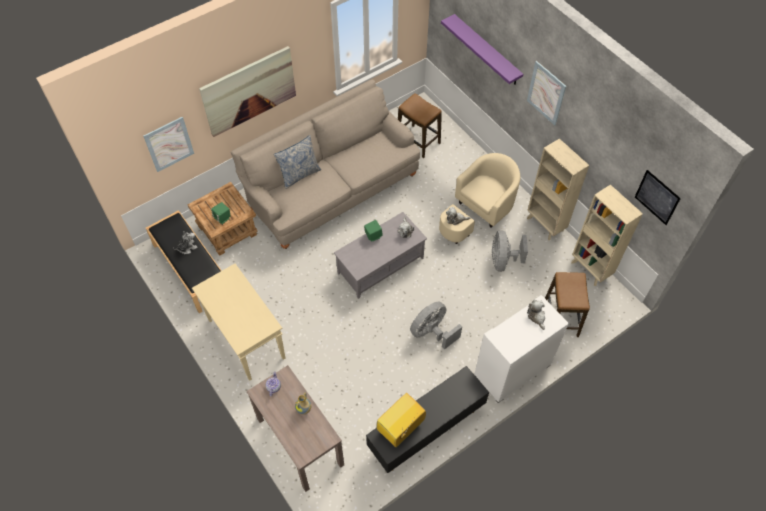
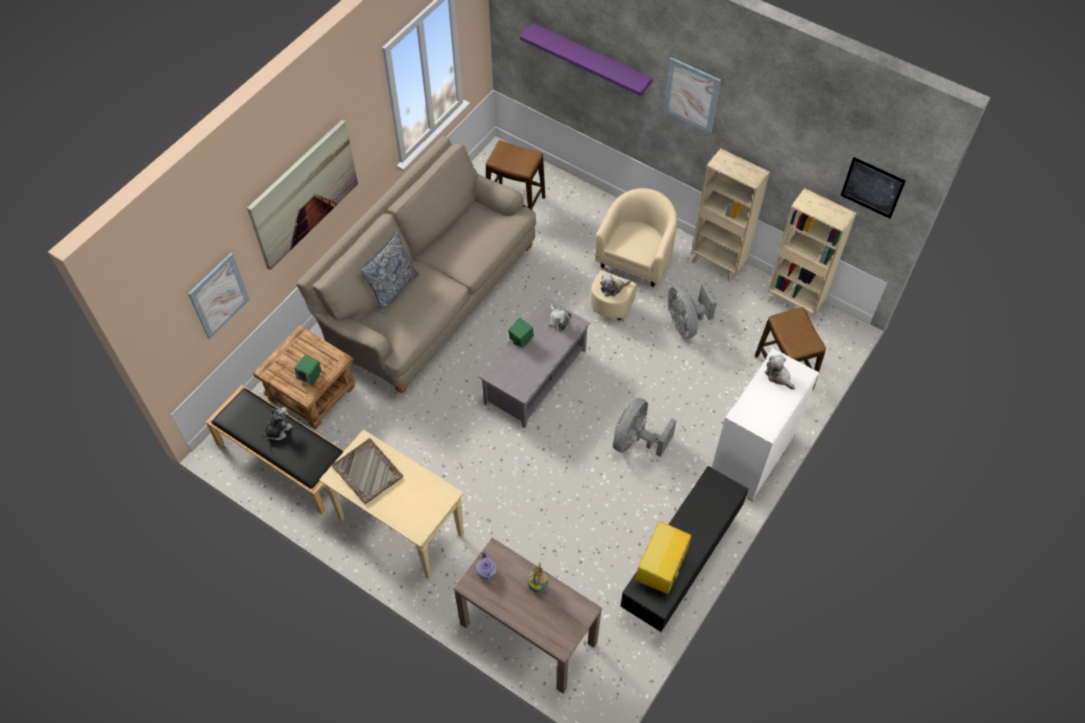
camera: 20 degrees left, 0 degrees up
(225, 293) = (368, 472): none -> grey tray

